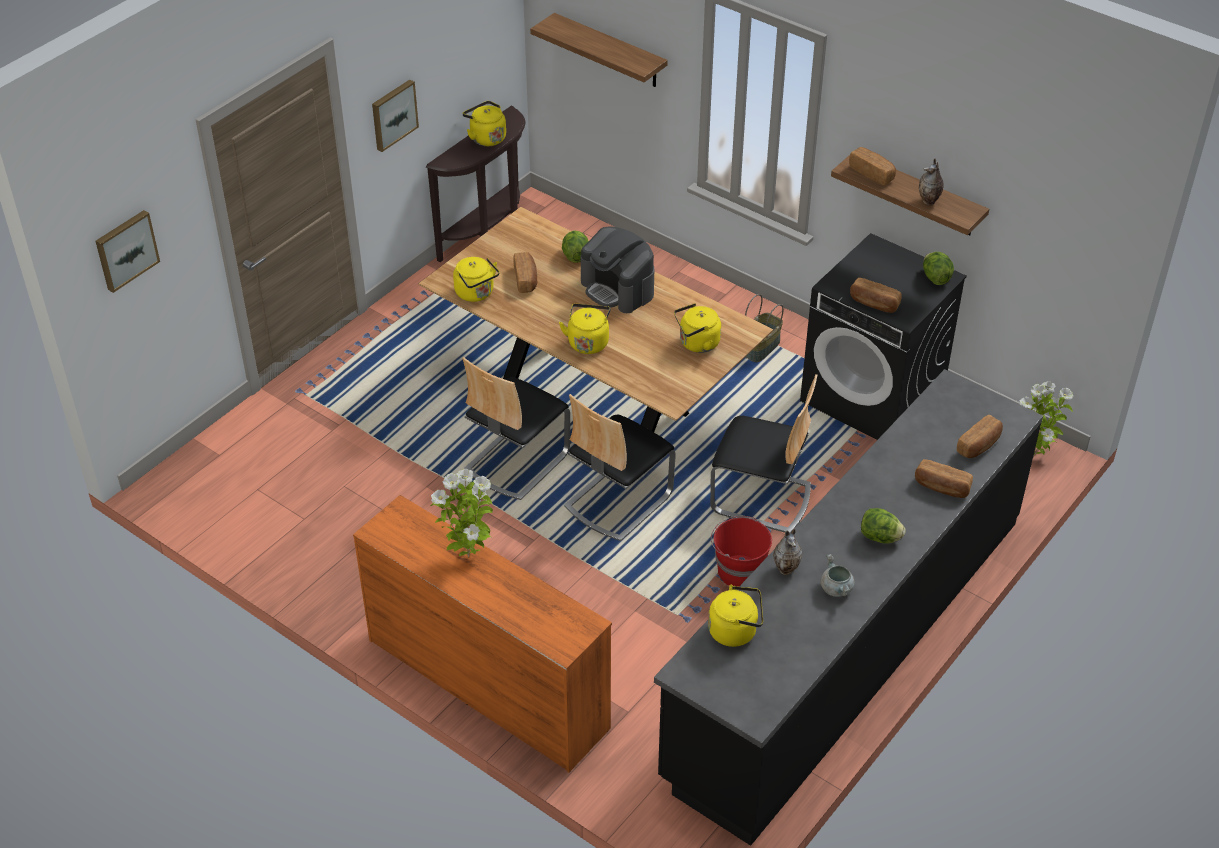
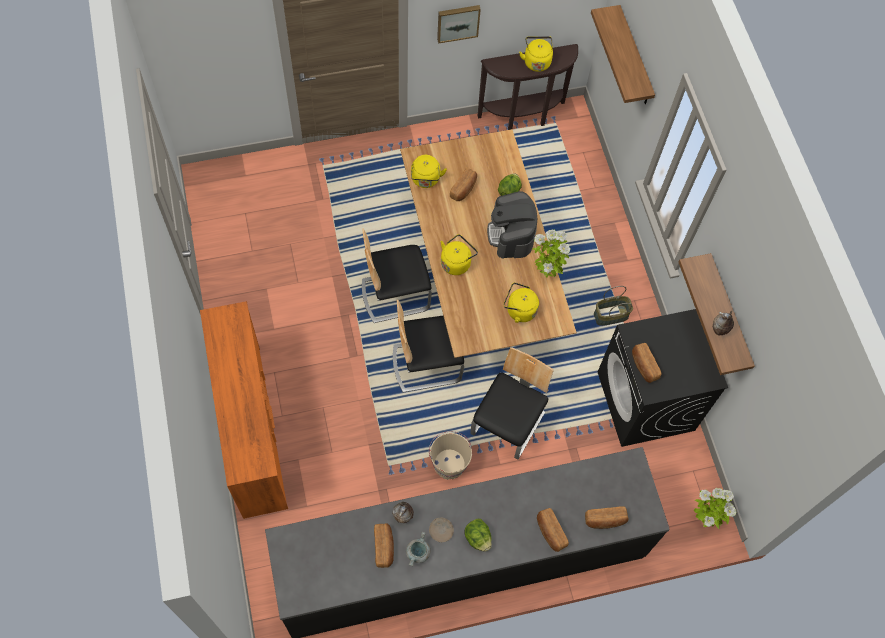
camera: 35 degrees right, 20 degrees up
(125, 250) = (195, 42): picture -> none
(468, 555) = (244, 371): potted plant -> potted plant (547, 273)
(735, 631) = (335, 535): yellow kettle -> none
(739, 571) = (449, 463): red bucket -> beige bucket
(761, 498) = (508, 423): chair -> chair turned 120 degrees counterclockwise
(837, 555) = (441, 530): none -> beige plate
(872, 173) = (704, 280): bread -> bread (384, 547)
(935, 278) = (705, 374): lettuce -> none

